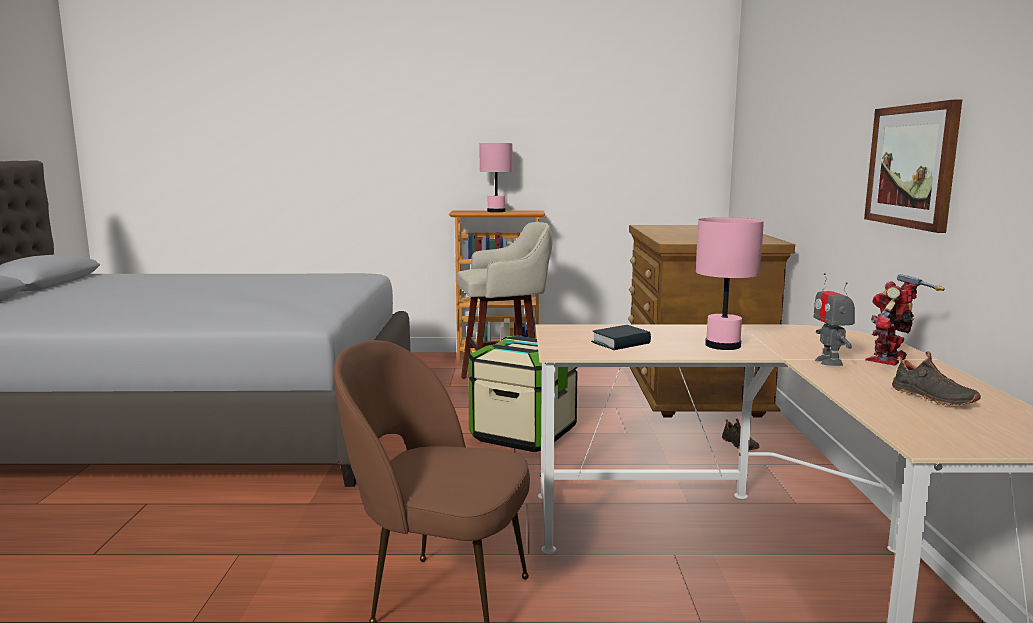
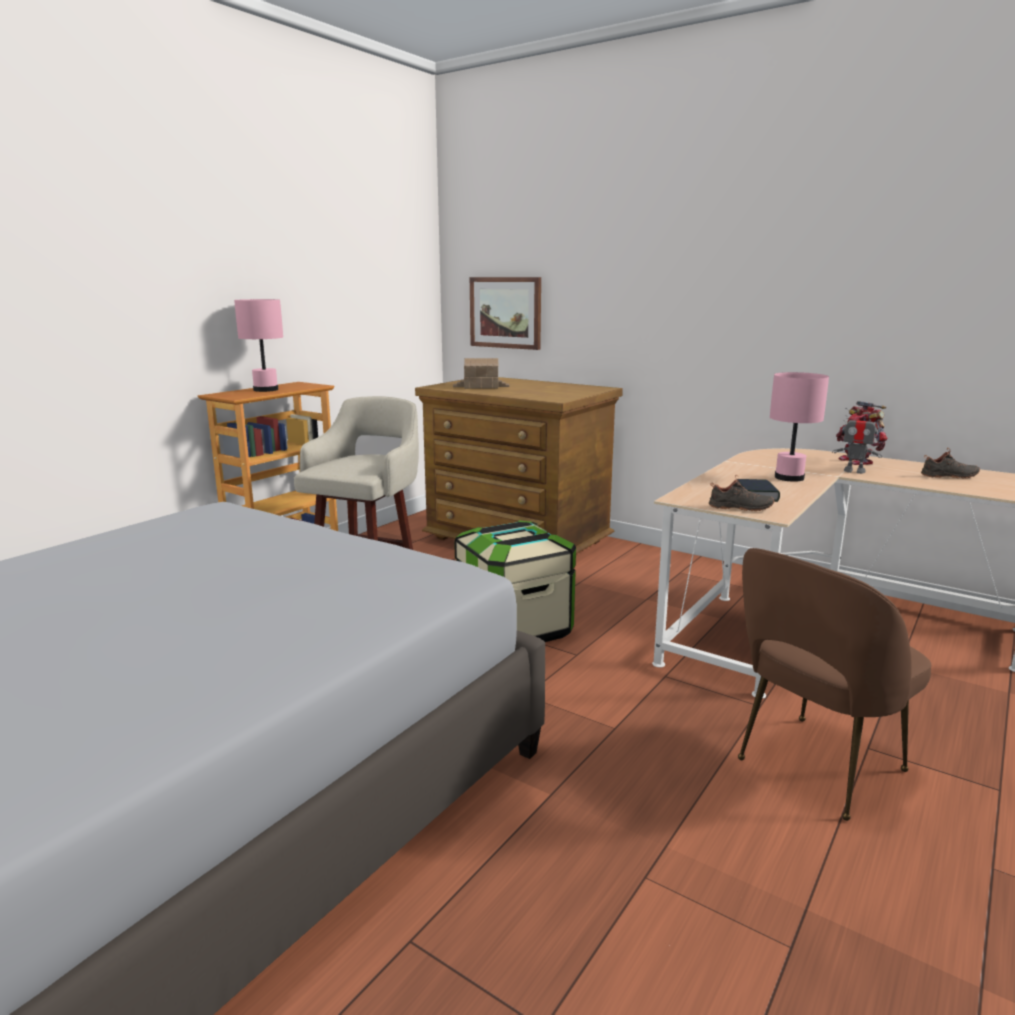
camera: 55 degrees left, 5 degrees up
(680, 229) = (481, 386): none -> toy house
(738, 445) = (639, 566): black shoe -> black shoe (740, 508)
(912, 166) = (798, 322): picture -> picture (505, 312)

